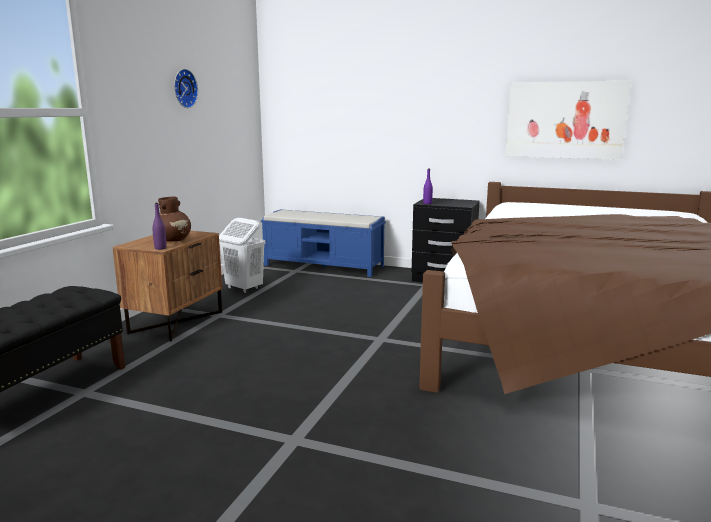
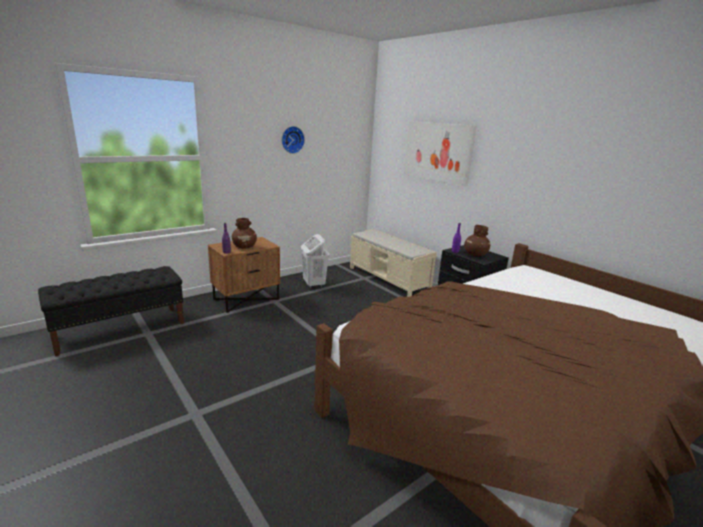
camera: 30 degrees right, 5 degrees up
(324, 266) = (388, 279): blue bench -> beige bench
(449, 202) = (475, 255): none -> brown vase
(565, 120) = (597, 199): picture -> picture (438, 152)

